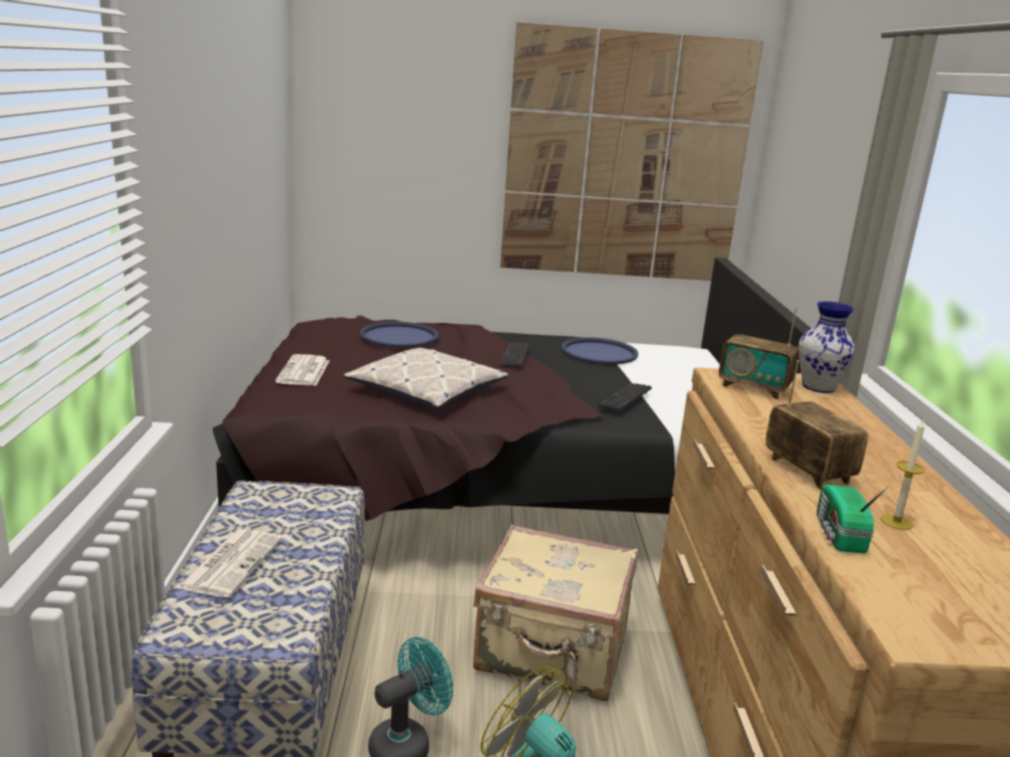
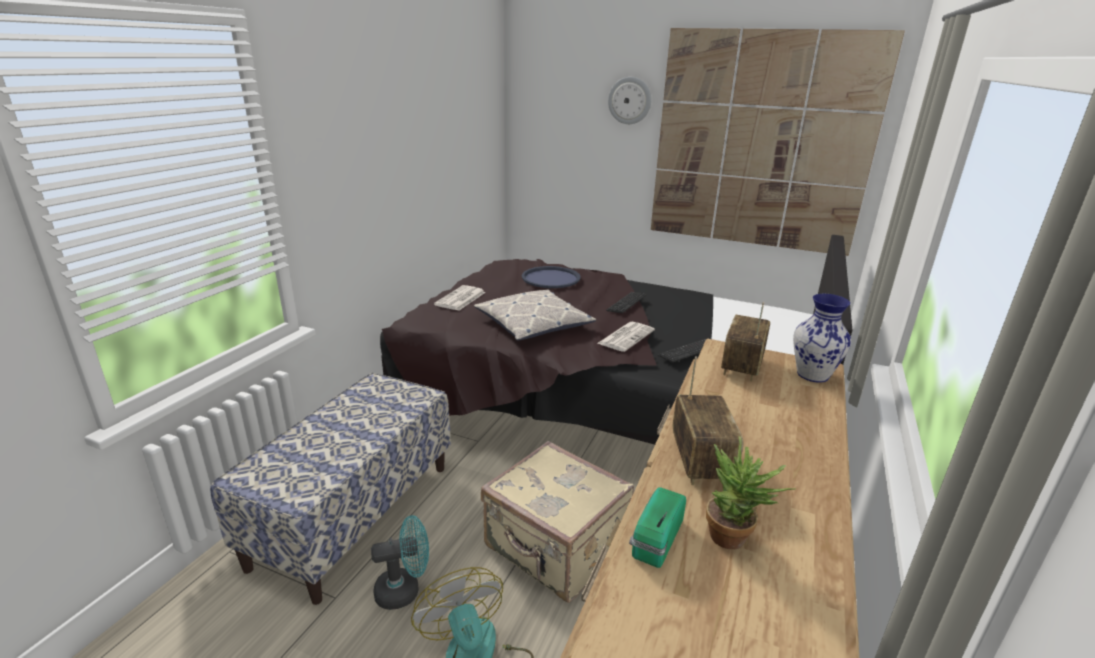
camera: 25 degrees right, 5 degrees up
(231, 562) = (317, 432): newspaper -> newspaper (626, 337)
(467, 107) = (629, 100): none -> wall clock
(599, 352) = (705, 308): blue tray -> none
(754, 388) = (742, 367): radio -> radio turned 60 degrees clockwise
(896, 522) = (734, 540): candle -> potted plant

